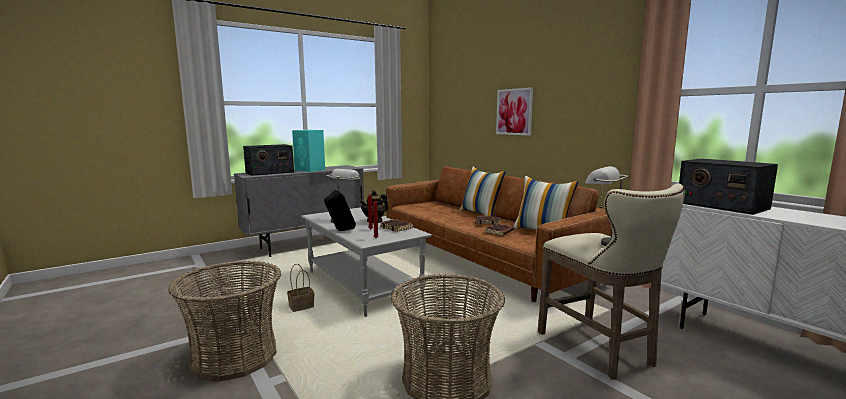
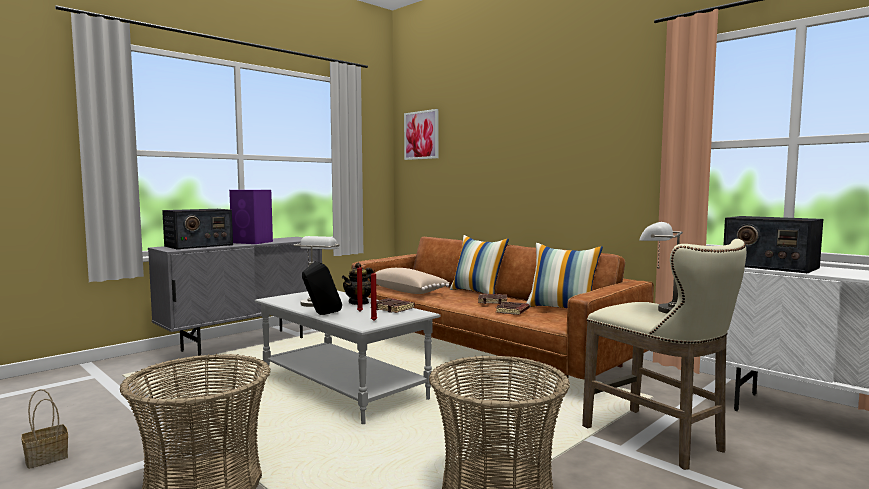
camera: 10 degrees left, 5 degrees down
(302, 307) = (272, 418): basket -> basket (48, 457)
(310, 170) = (253, 242): turquoise speaker -> purple speaker
(426, 211) = (408, 291): none -> beige pillow
(514, 112) = (509, 169): picture -> picture (421, 135)

